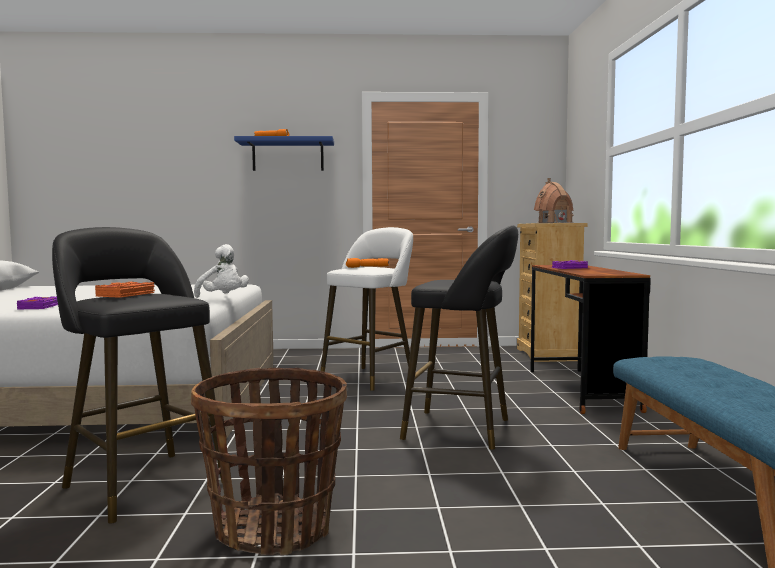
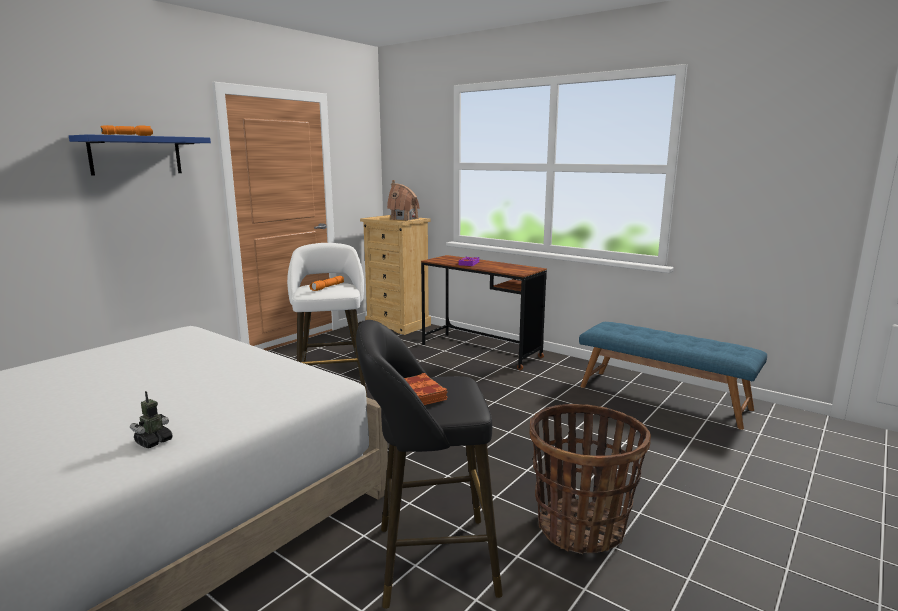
camera: 50 degrees left, 10 degrees up
(39, 307) = (154, 442): purple book -> toy robot
(223, 298) = (286, 357): white plush toy -> none
(464, 430) = (497, 408): black stool -> none

